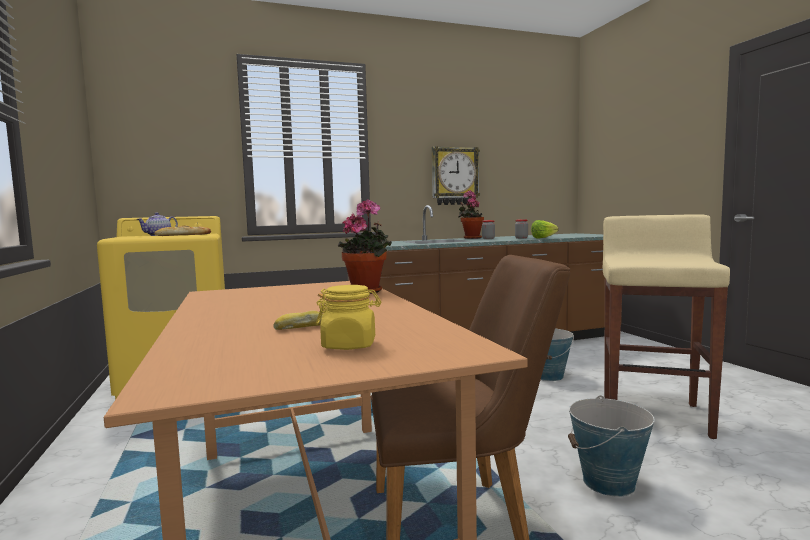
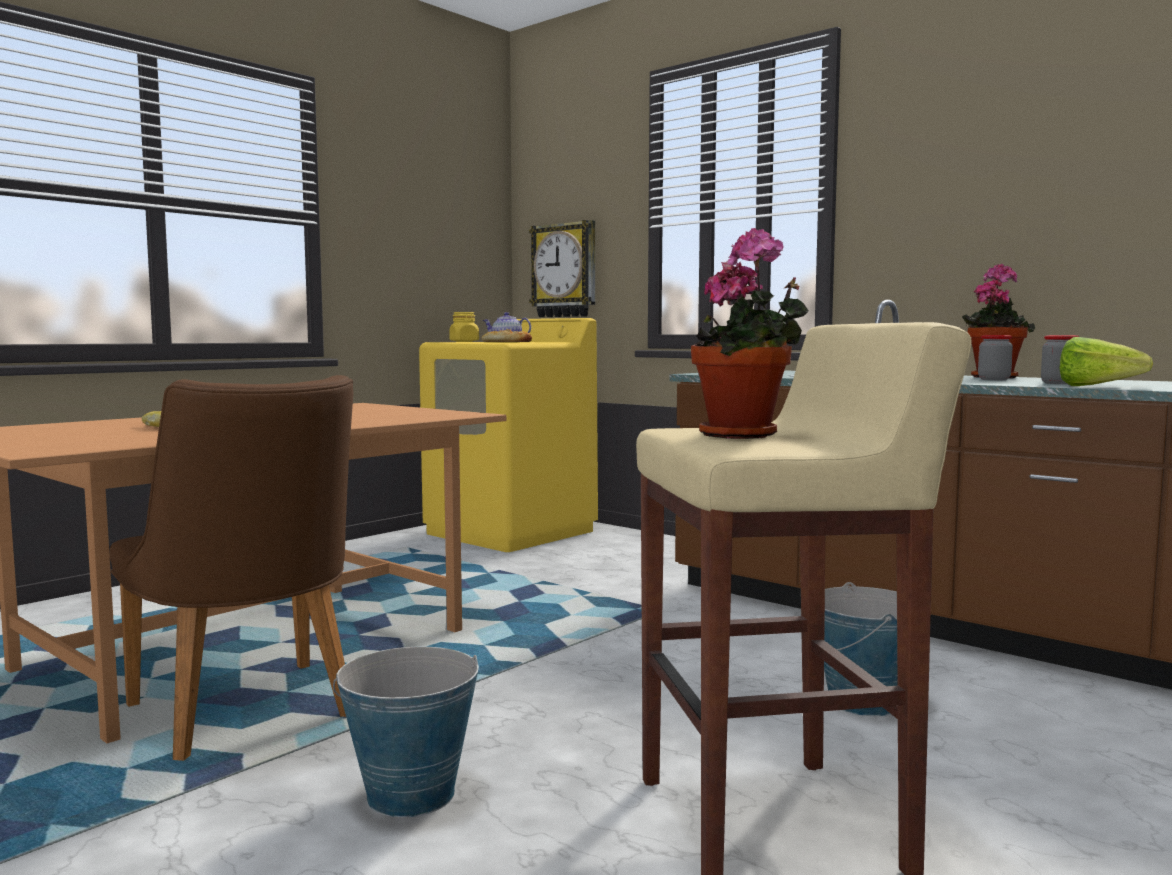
camera: 60 degrees right, 0 degrees up
(349, 345) = (77, 436): yellow jar -> yellow jar (464, 341)
(367, 291) = (395, 420): potted plant -> potted plant (745, 435)
(454, 176) = (1027, 230): wall clock -> wall clock (565, 270)

